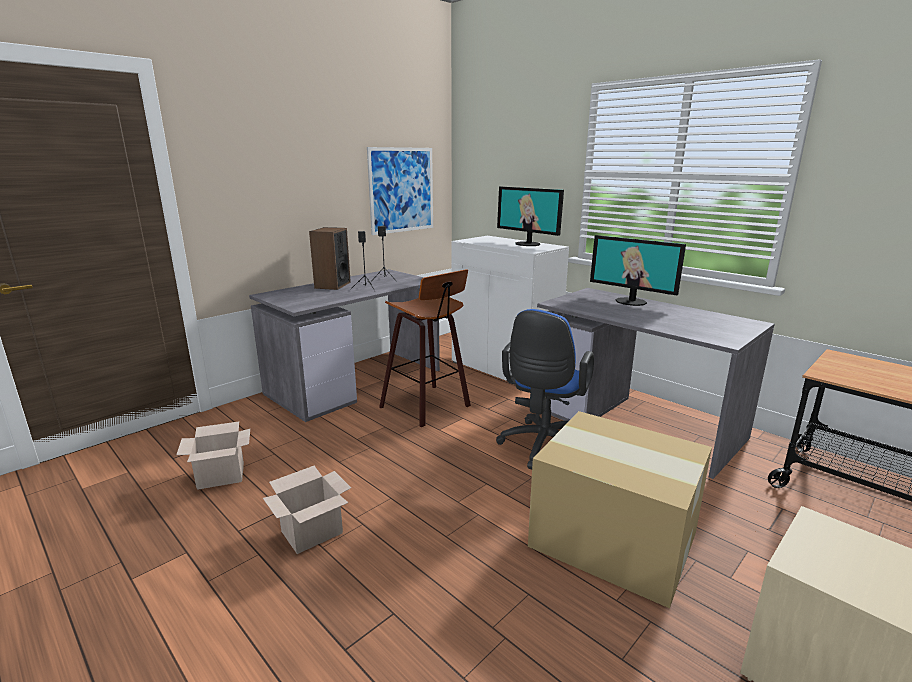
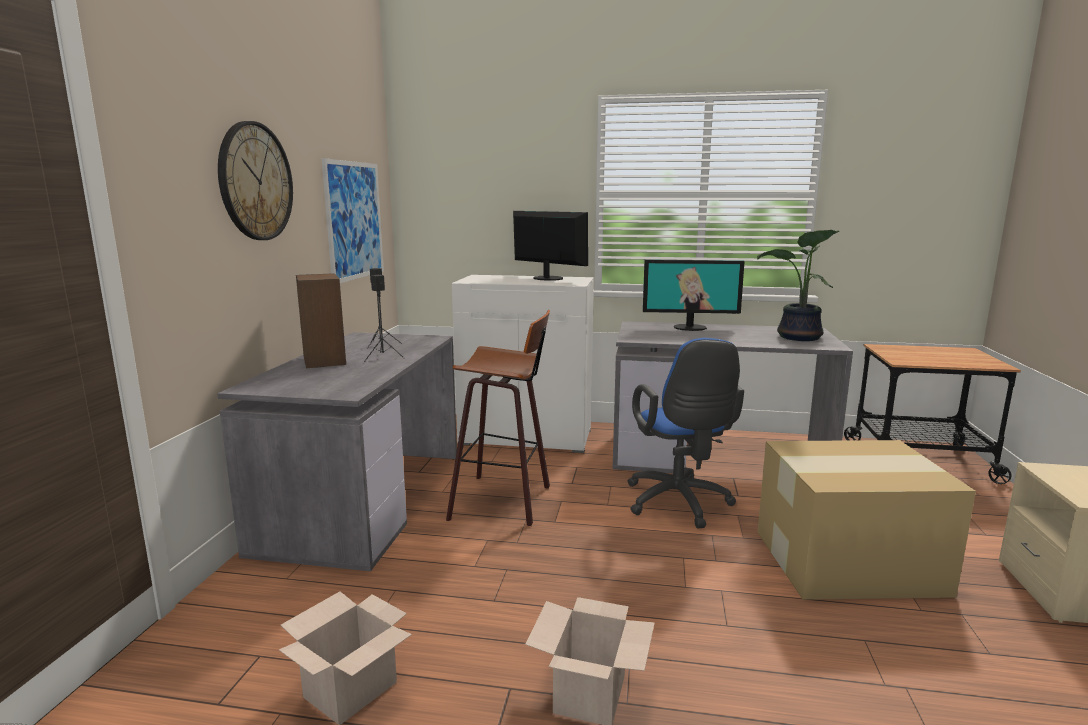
camera: 35 degrees left, 5 degrees down
(296, 166) = (255, 182): none -> wall clock
(528, 244) = (547, 278): monitor -> monitor turned 150 degrees counterclockwise
(713, 328) = (798, 338): none -> potted plant

